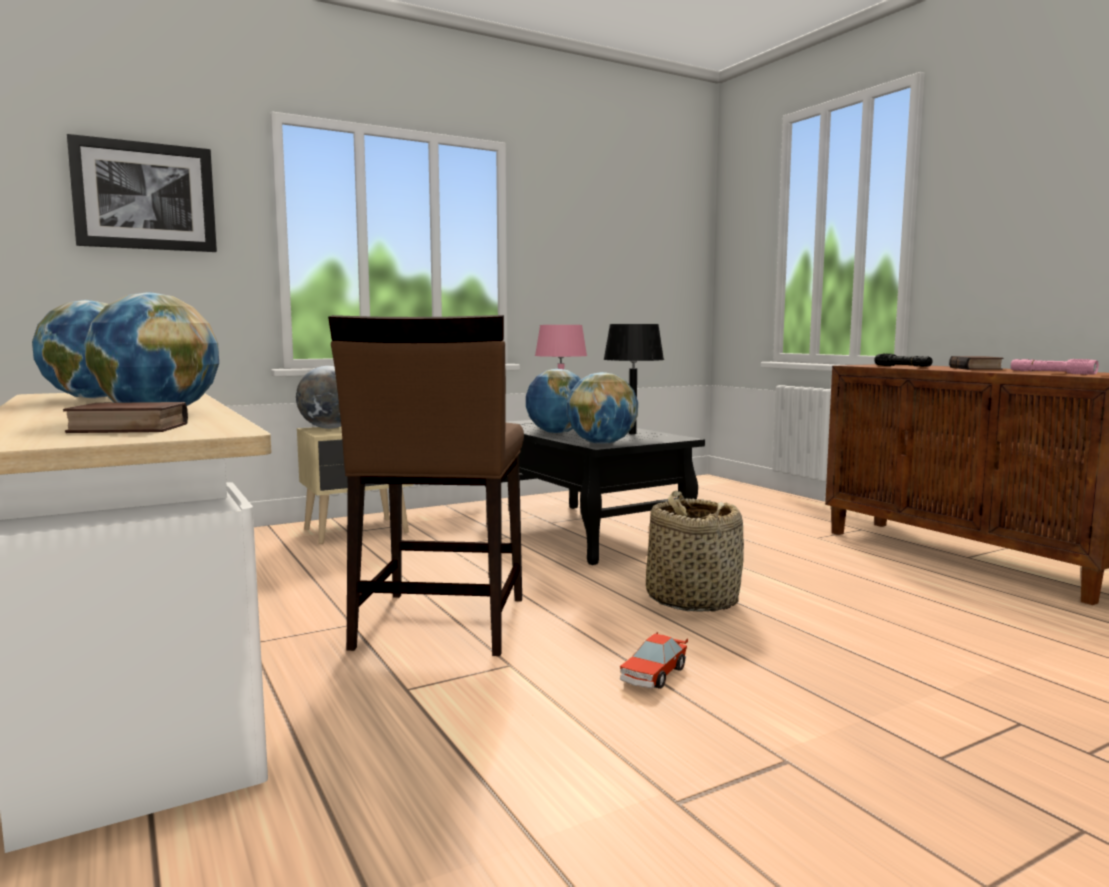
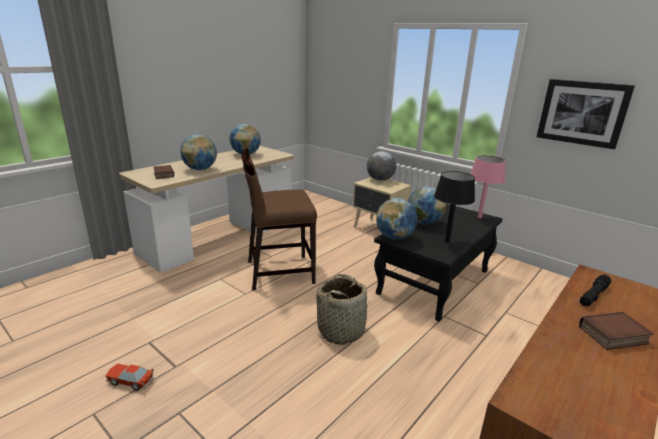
camera: 70 degrees right, 15 degrees up
(145, 196) = (347, 67): picture -> picture (582, 113)
(653, 675) = (244, 327): toy car -> toy car (130, 381)
(1051, 373) = (550, 371): pink flashlight -> none

